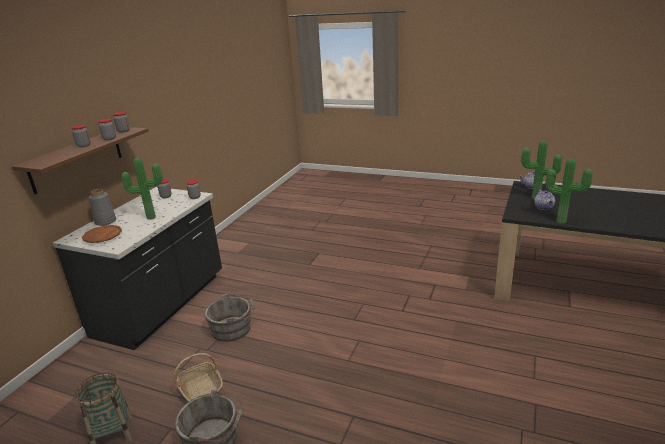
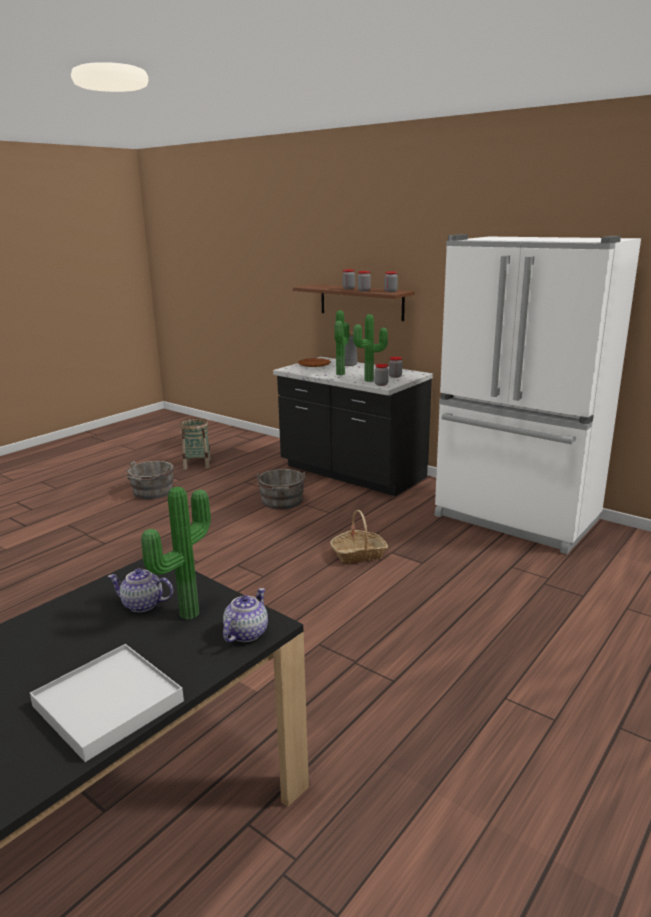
camera: 105 degrees right, 5 degrees down
(201, 390) = (209, 488): basket -> basket (359, 554)
(250, 232) = (515, 519): none -> white fridge
(561, 220) = (78, 600): potted plant -> potted plant (370, 381)
(595, 195) = (108, 704): none -> white tray

